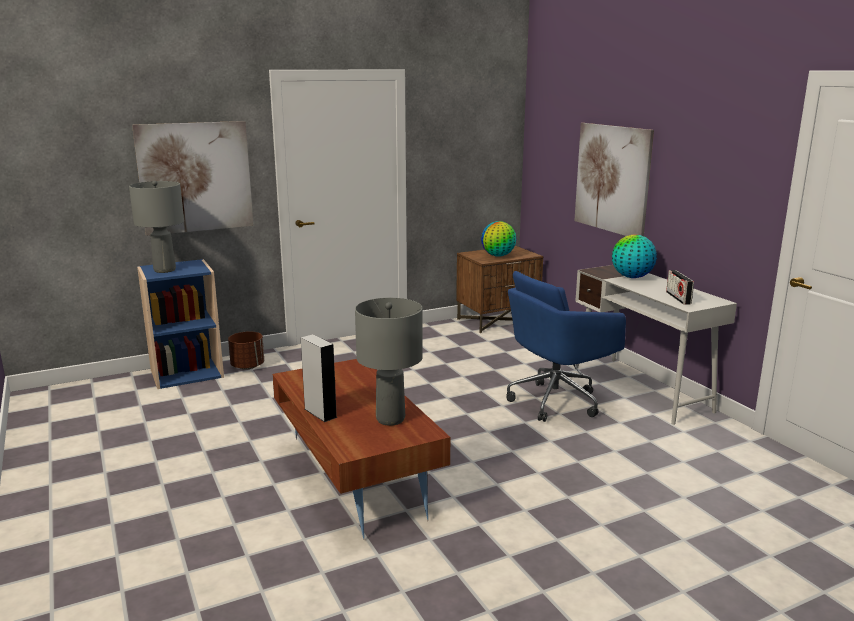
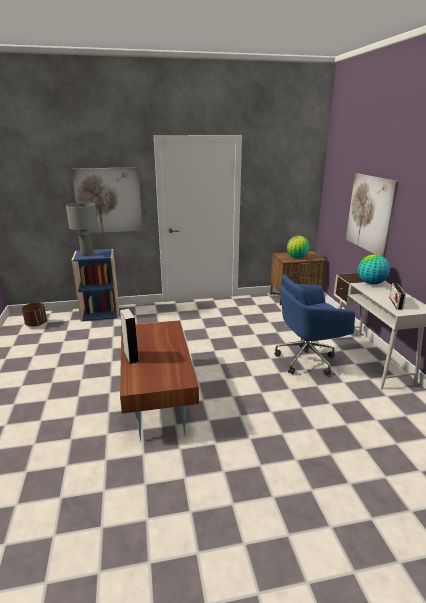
camera: 15 degrees right, 5 degrees up
(248, 366) = (134, 312): brown planter -> brown planter (36, 324)
(391, 419) = (169, 368): grey table lamp -> none

